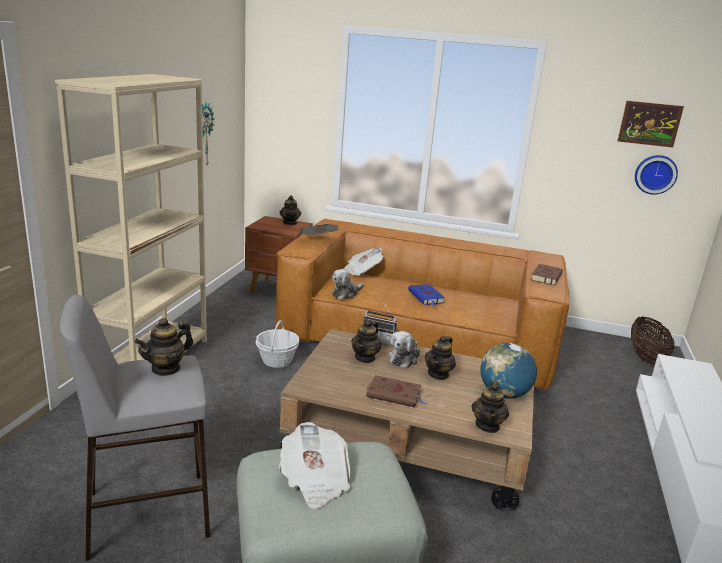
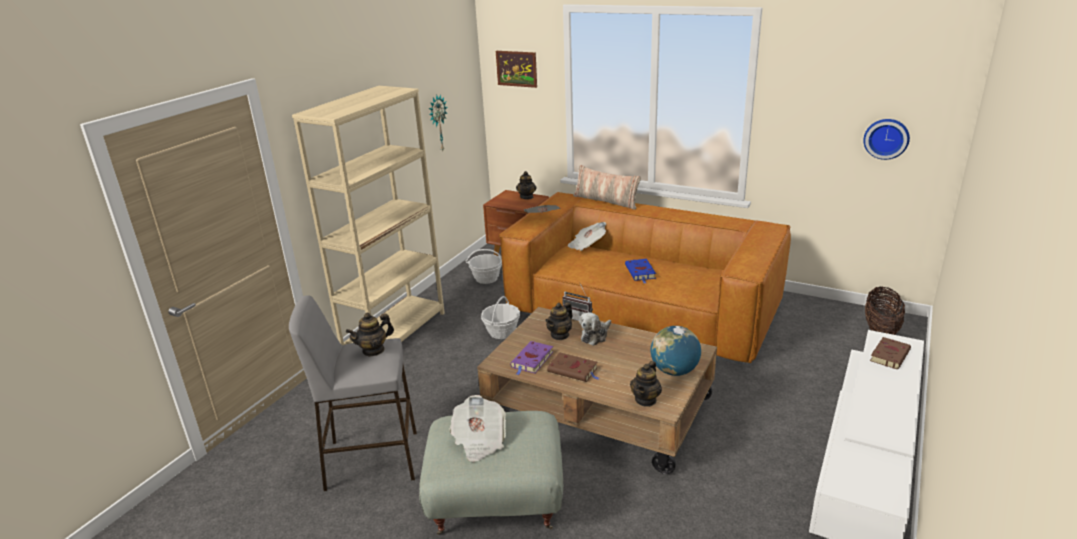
camera: 15 degrees right, 5 degrees up
(246, 306) = (486, 278): none -> basket
(343, 385) = (532, 360): none -> purple book
(346, 293) = (564, 270): plush toy -> none
(377, 228) = (606, 201): none -> pillow
(438, 374) = (621, 351): teapot -> none
(546, 277) = (754, 252): brown book -> brown book (889, 355)
(649, 123) = (876, 86): picture -> picture (516, 68)

